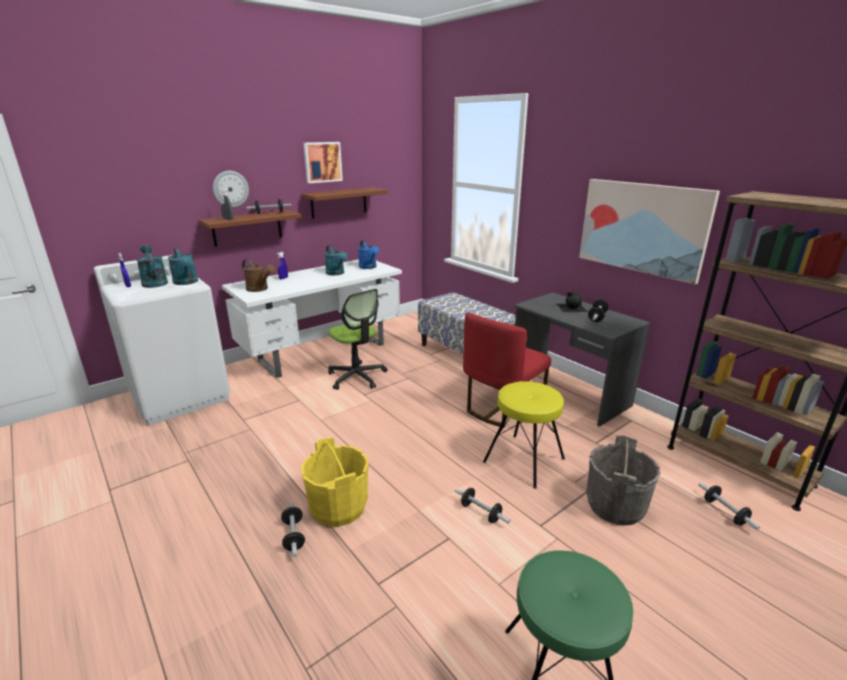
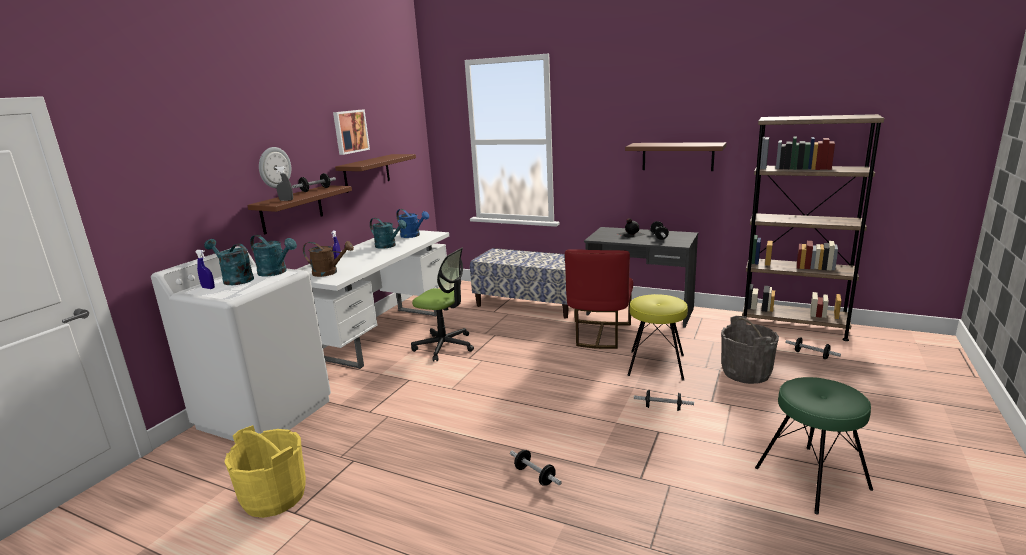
camera: 25 degrees left, 5 degrees down
(338, 507) = (548, 443): yellow bucket -> yellow bucket (274, 497)
(642, 228) = (677, 156): picture -> brown shelf

